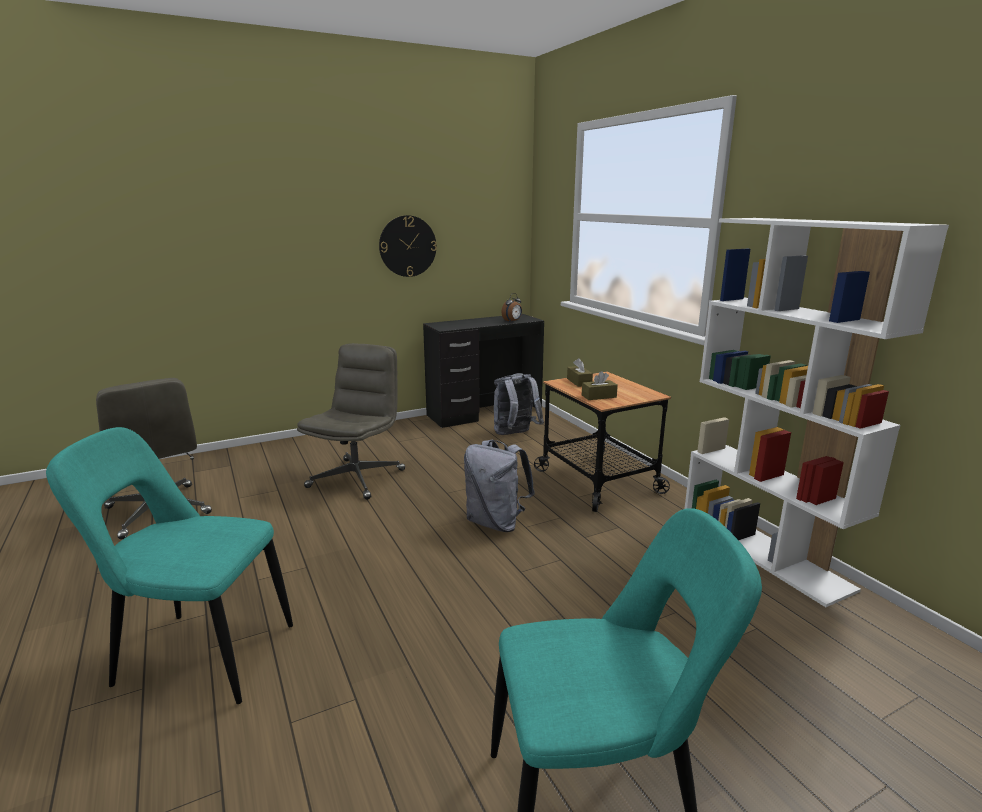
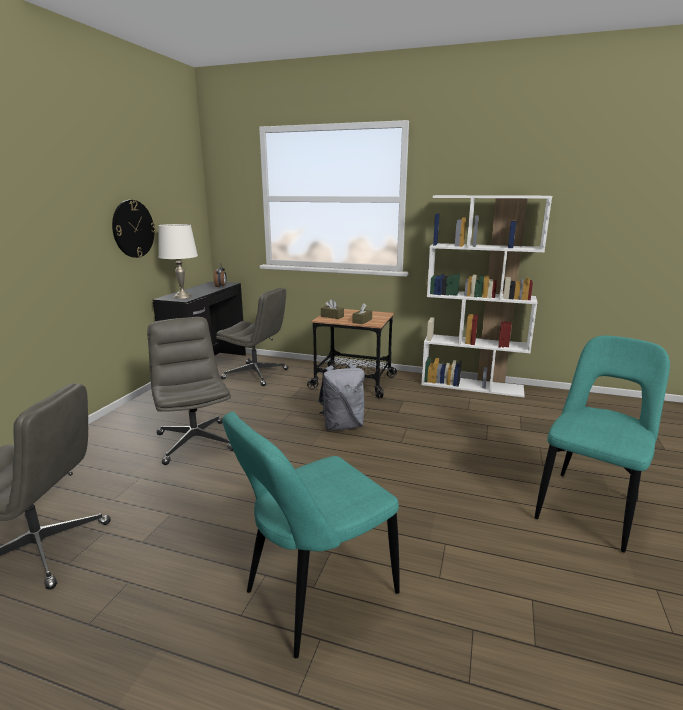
camera: 45 degrees left, 0 degrees up
(451, 325) = (182, 296): none -> white table lamp
(515, 434) = (256, 374): grey backpack -> grey office chair

